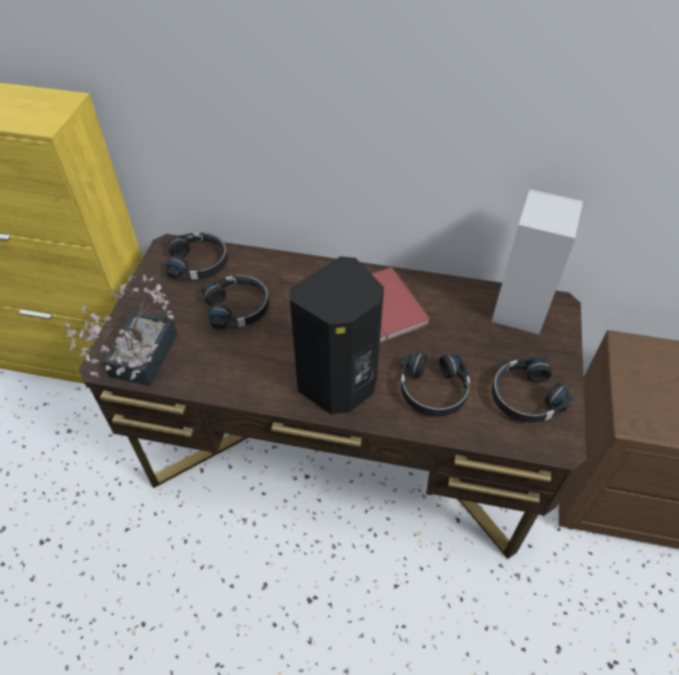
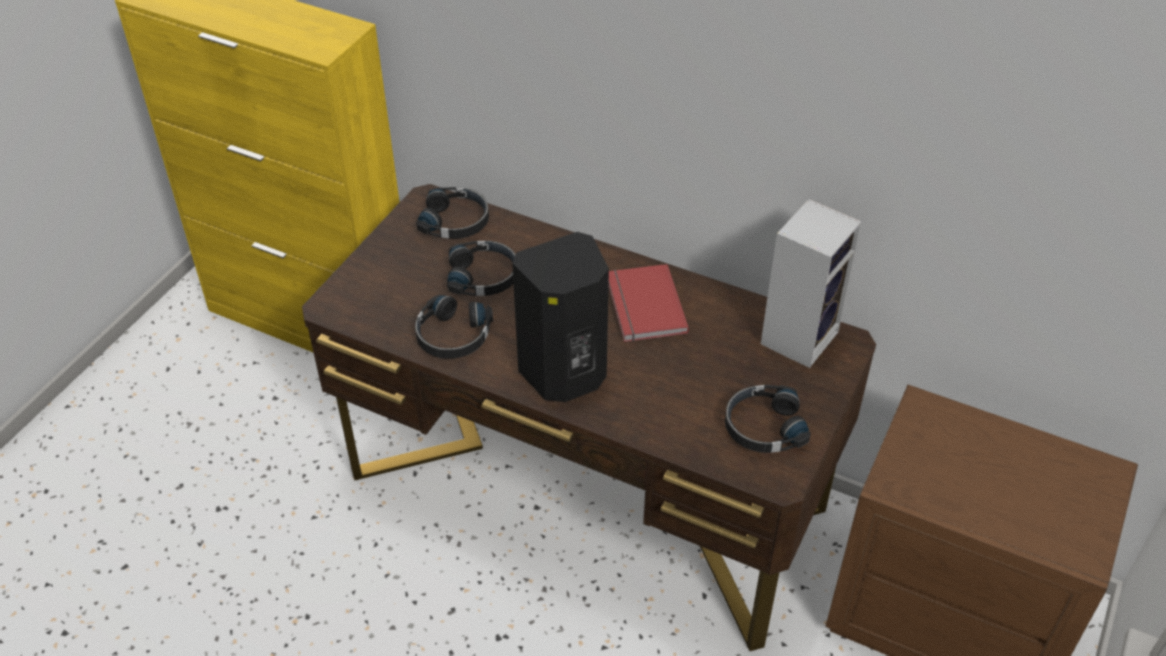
camera: 15 degrees right, 5 degrees down
(139, 362) = (364, 311): potted plant -> none
(433, 390) = (664, 400): black headphones -> black headphones (452, 336)

